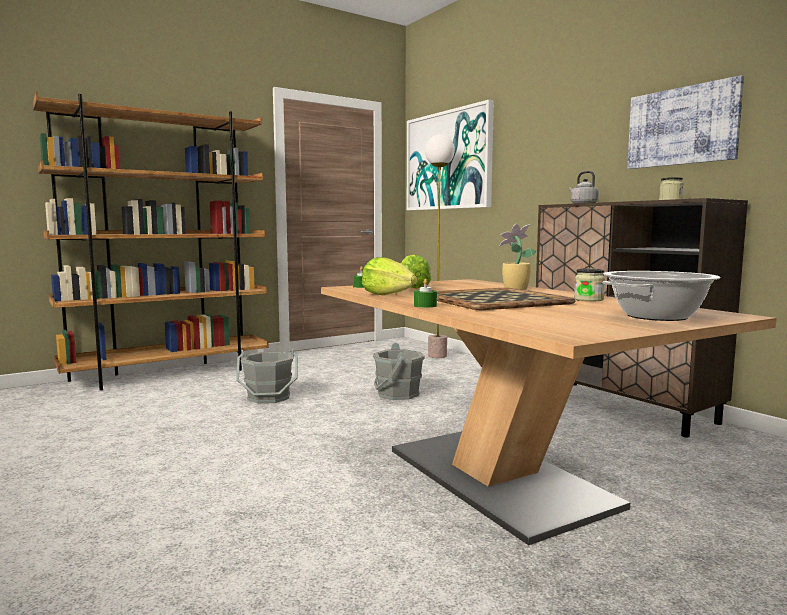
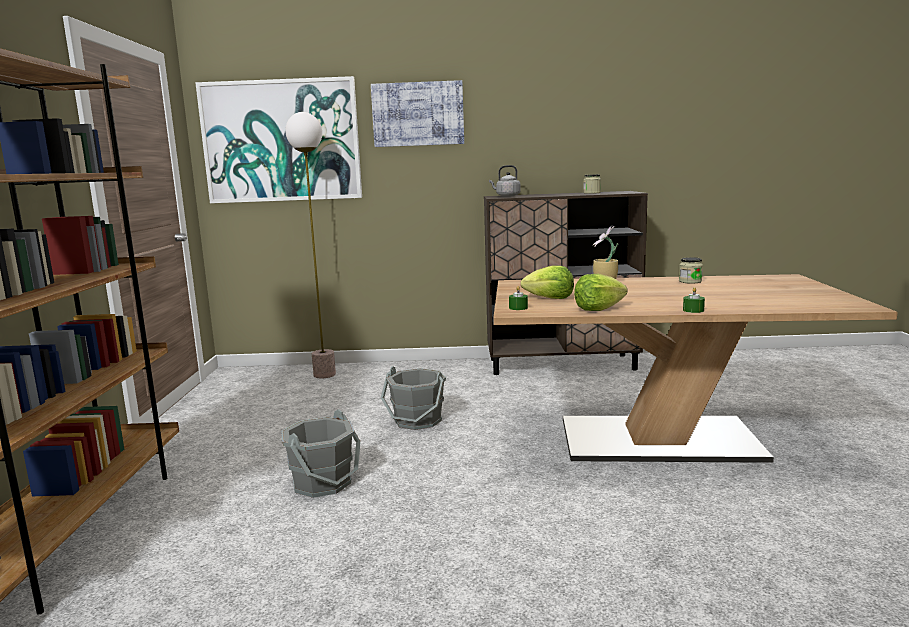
camera: 55 degrees left, 5 degrees up
(494, 300) = (673, 295): tray -> none
(656, 316) = (785, 285): cooking pot -> none
(682, 126) = (575, 130): picture -> picture (418, 114)

